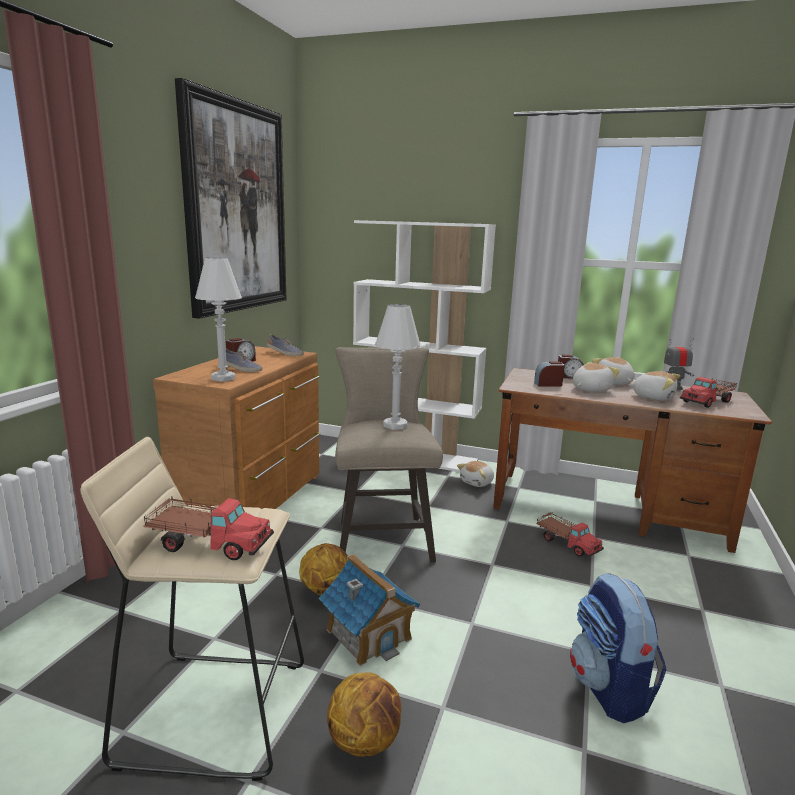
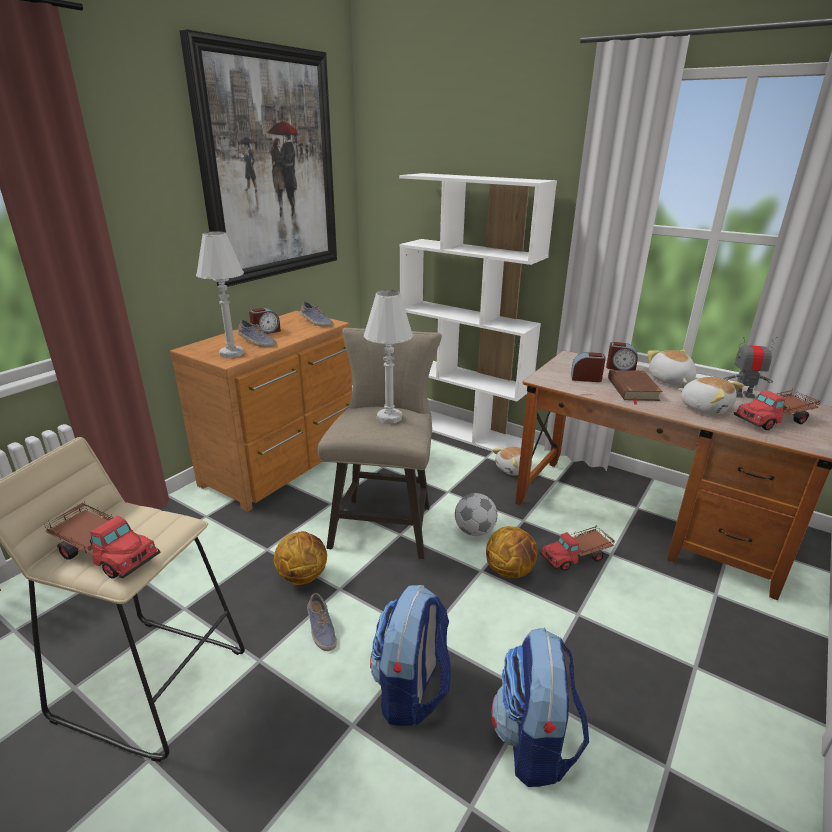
camera: 15 degrees right, 10 degrees up
(365, 741) = (264, 744): basketball -> basketball (510, 571)
(368, 634) = (321, 629): toy house -> shoe
(469, 534) = (475, 531): none -> football
(482, 669) = (411, 691): none -> backpack
(566, 542) = (576, 556): toy truck -> toy truck turned 90 degrees clockwise
(590, 389) = (632, 389): plush toy -> brown book

